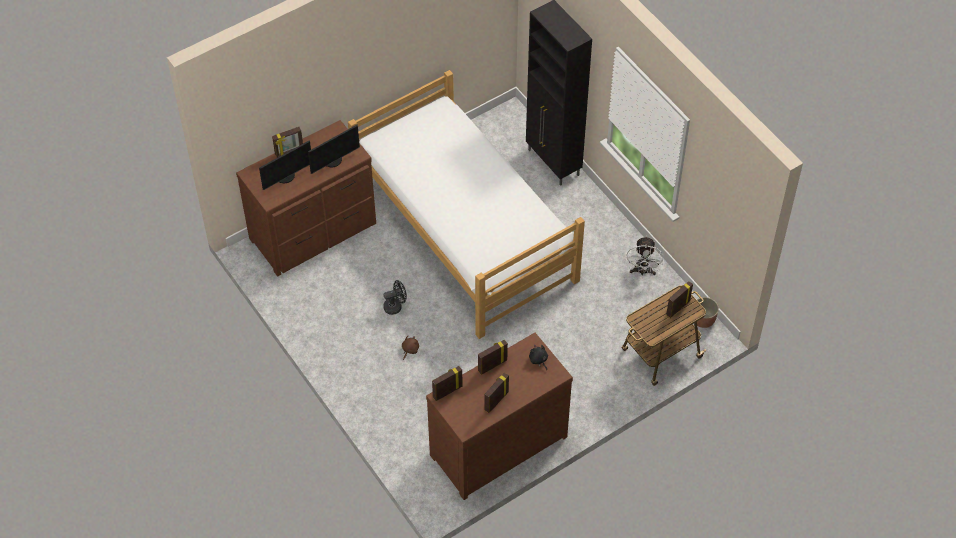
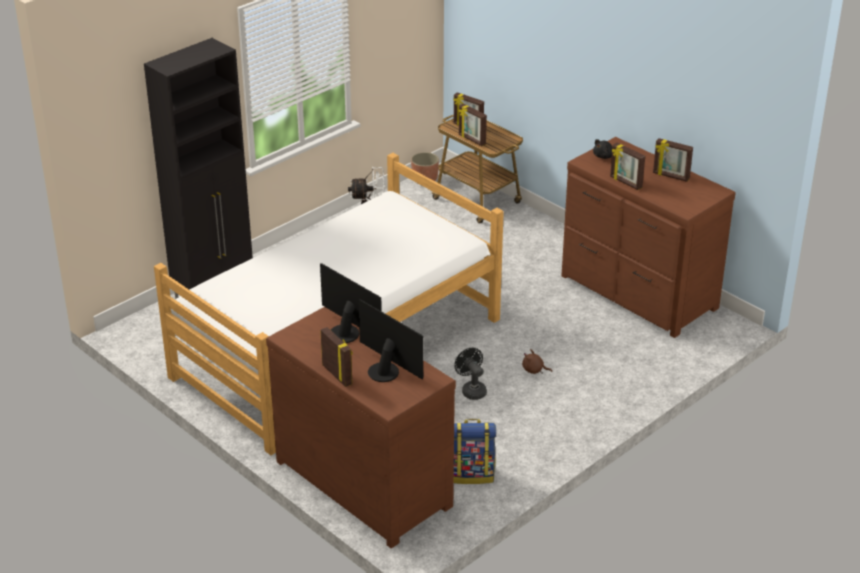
camera: 100 degrees left, 20 degrees down
(305, 291) = (472, 474): none -> backpack
(447, 391) = (675, 207): picture frame -> picture frame (471, 140)

